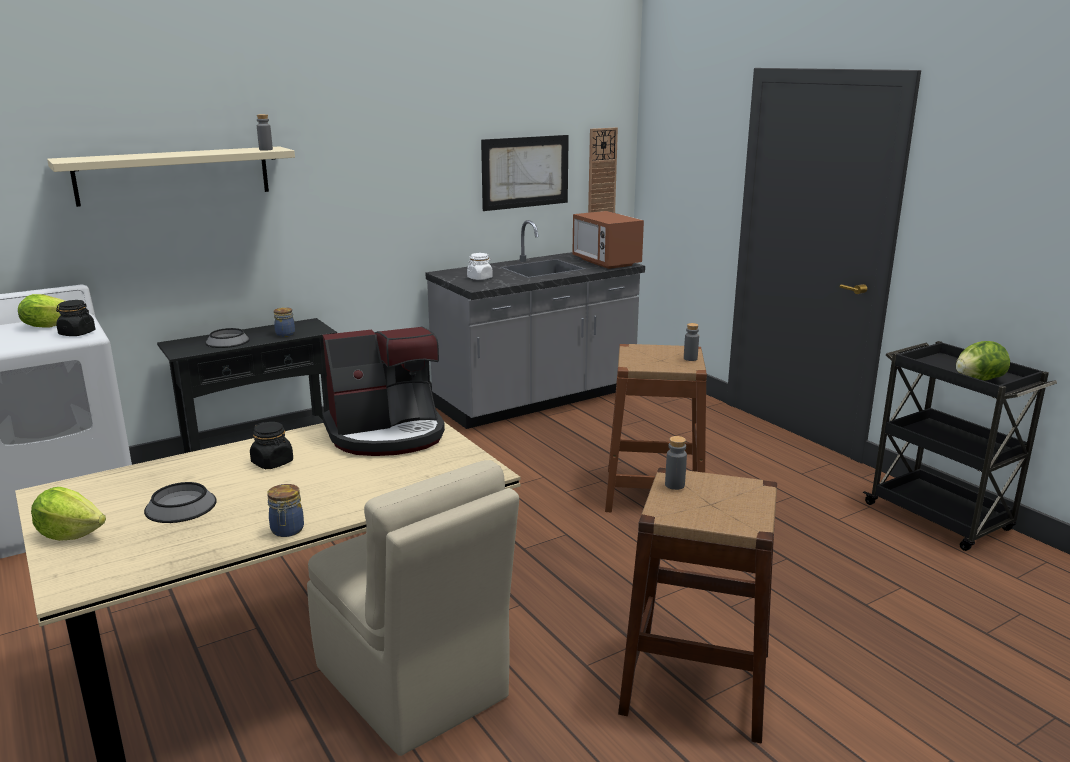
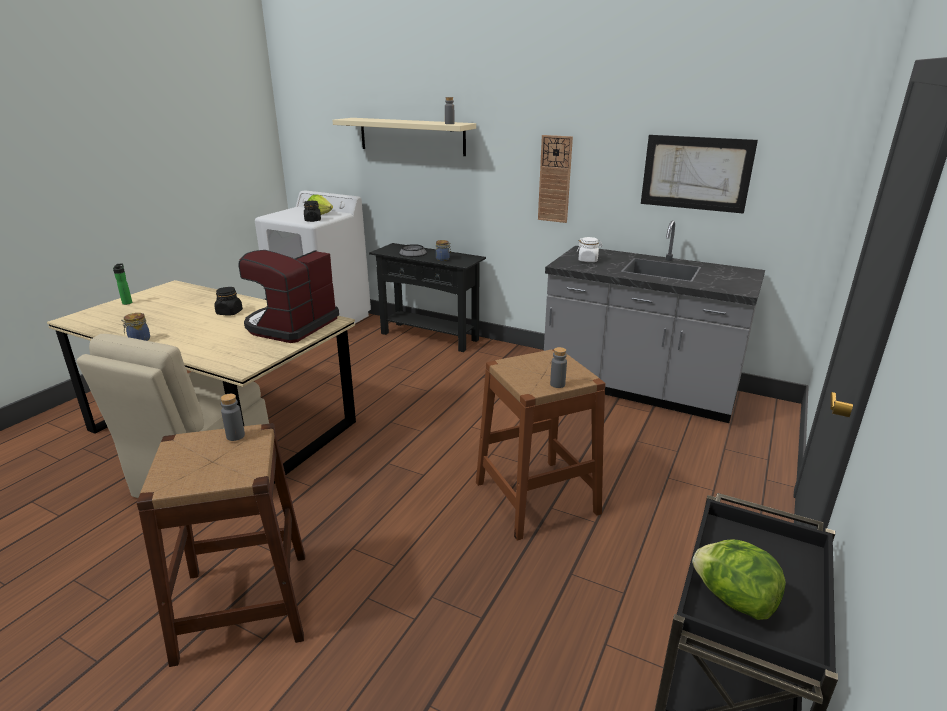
camera: 60 degrees right, 5 degrees up
(70, 534) = (127, 302): lettuce -> bottle
(180, 506) = (164, 311): bowl -> none
(387, 434) = (291, 325): coffee machine -> coffee machine turned 75 degrees clockwise
(602, 172) = (801, 188): wall clock -> wall clock (555, 179)
(606, 262) = (730, 283): microwave -> none

